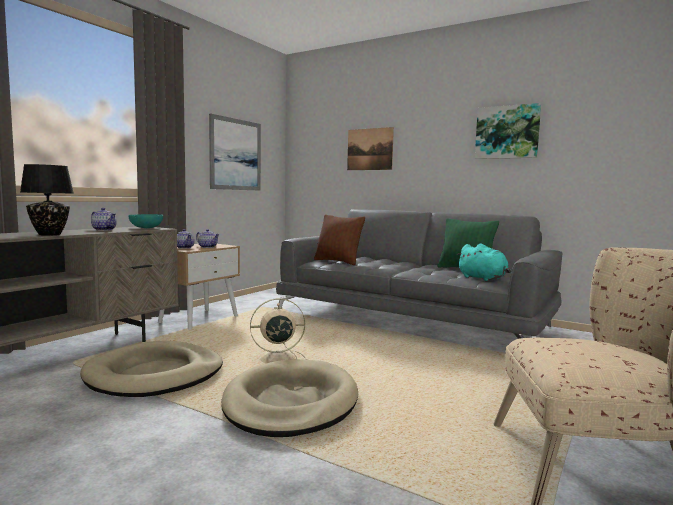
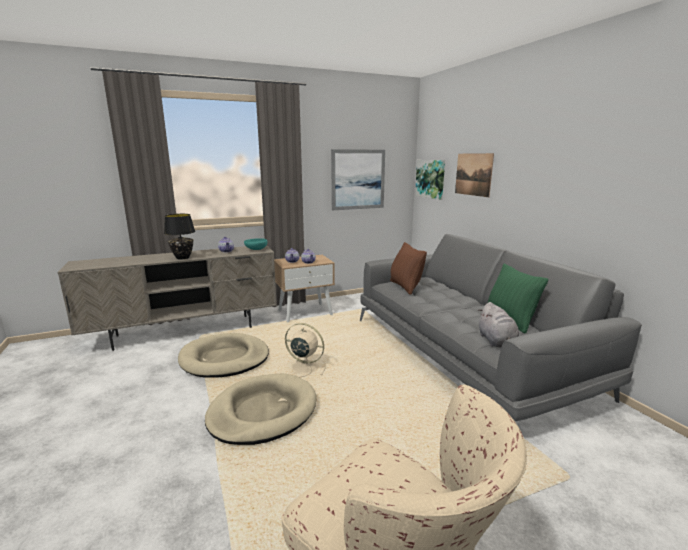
camera: 35 degrees right, 10 degrees up
(483, 278) = (497, 342): turquoise plush toy -> grey plush toy
(507, 132) = (603, 167): picture -> picture (430, 179)

